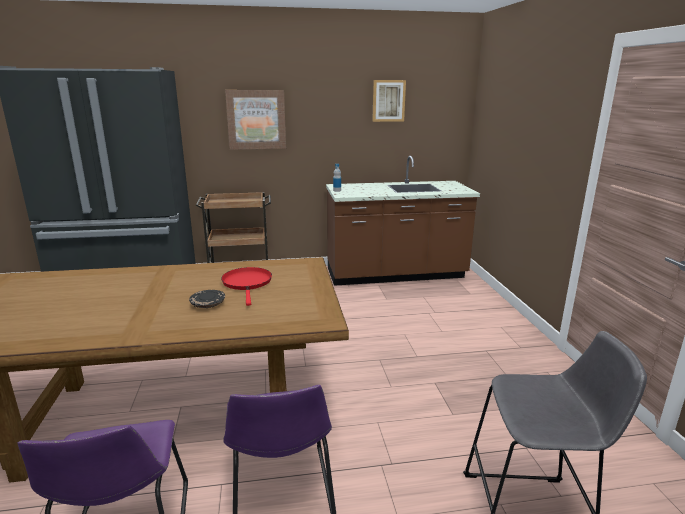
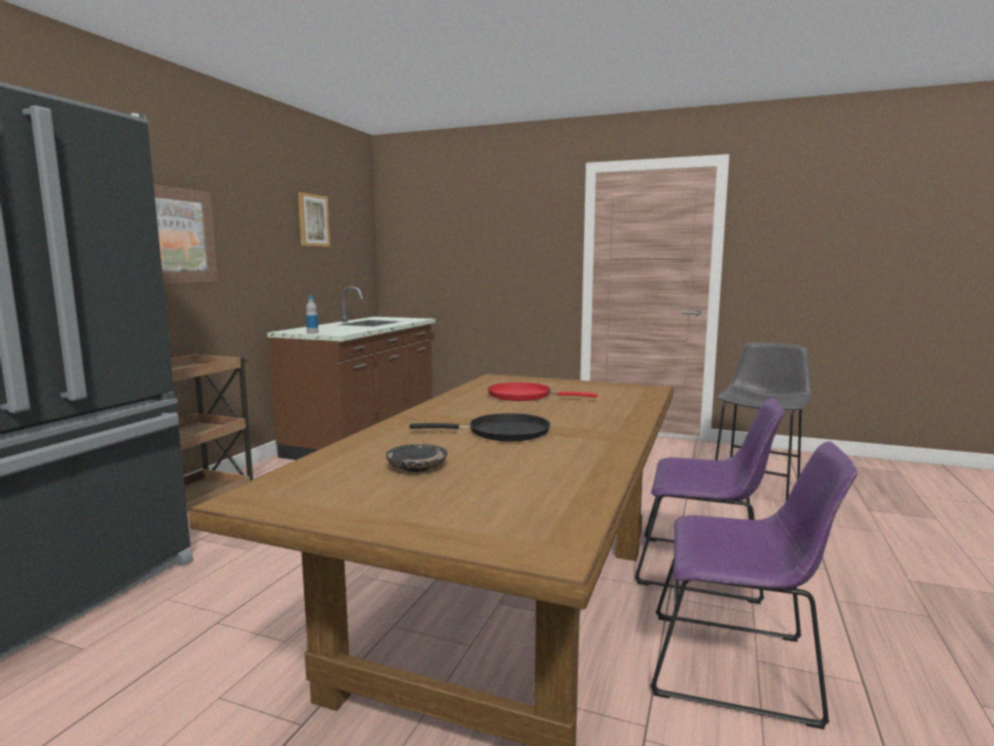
camera: 60 degrees left, 10 degrees down
(133, 298) = (502, 432): none -> black frying pan
(208, 304) = (566, 410): black plate -> black plate (417, 467)

